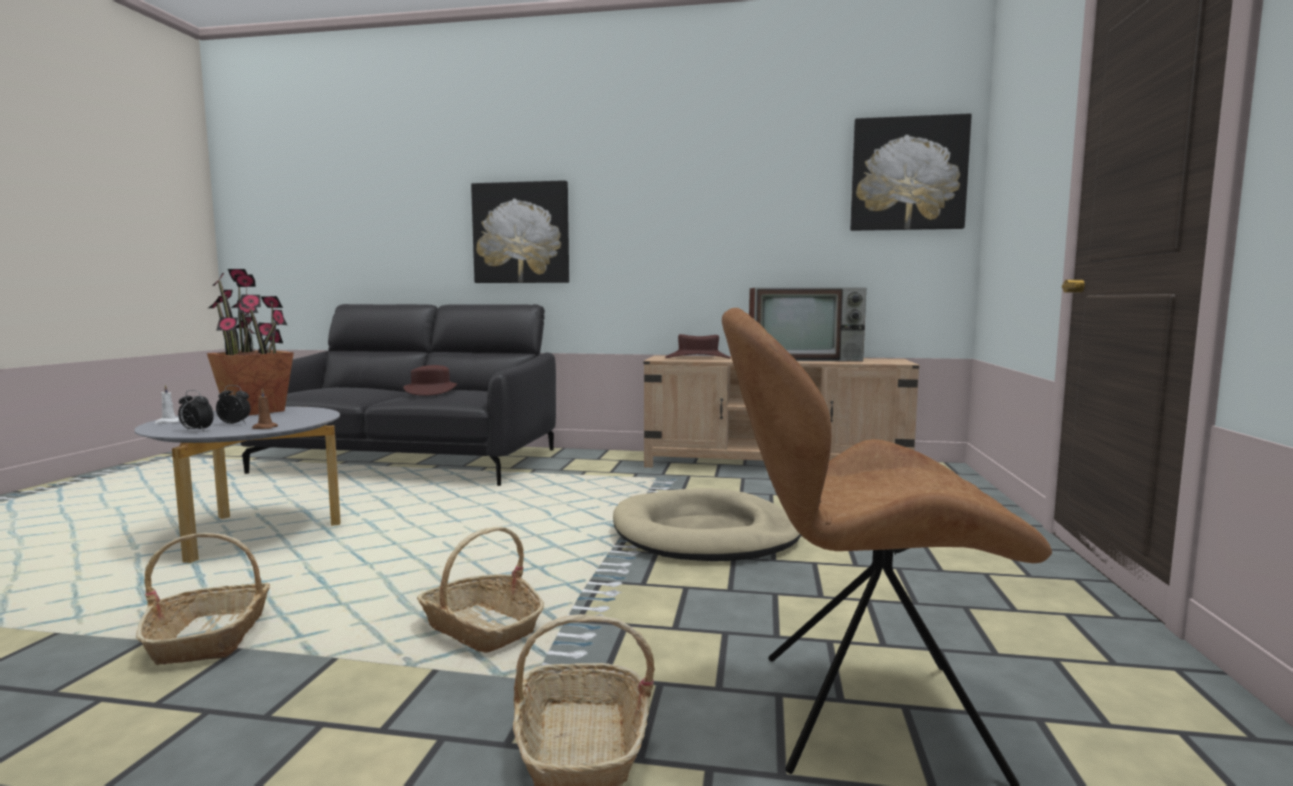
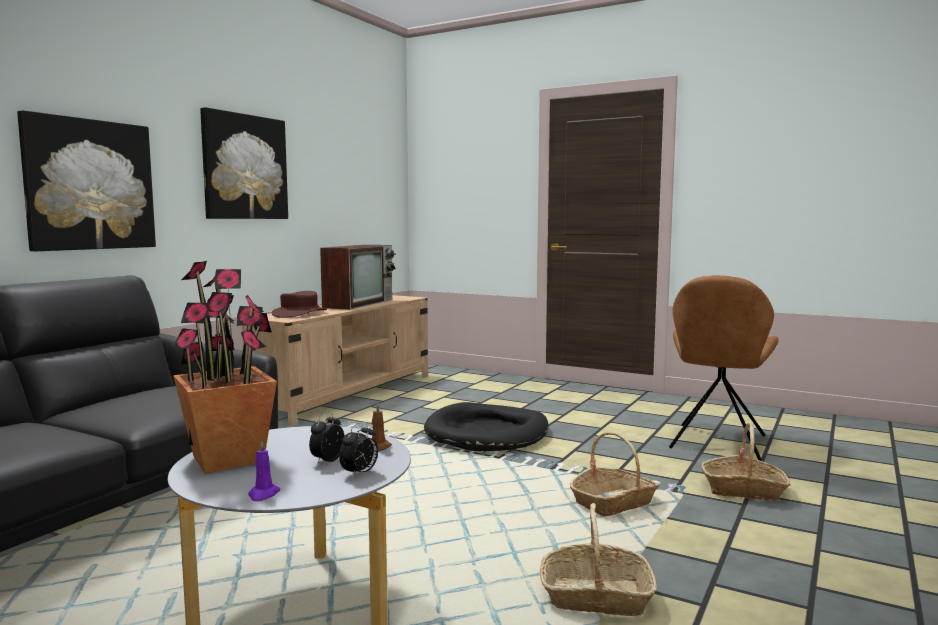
camera: 70 degrees left, 0 degrees up
(167, 422) = (263, 494): white candle -> purple candle
(431, 391) = (139, 402): brown hat -> none
(705, 534) = (487, 433): beige dog bed -> black dog bed
(908, 174) = (378, 160): picture -> picture (244, 167)

